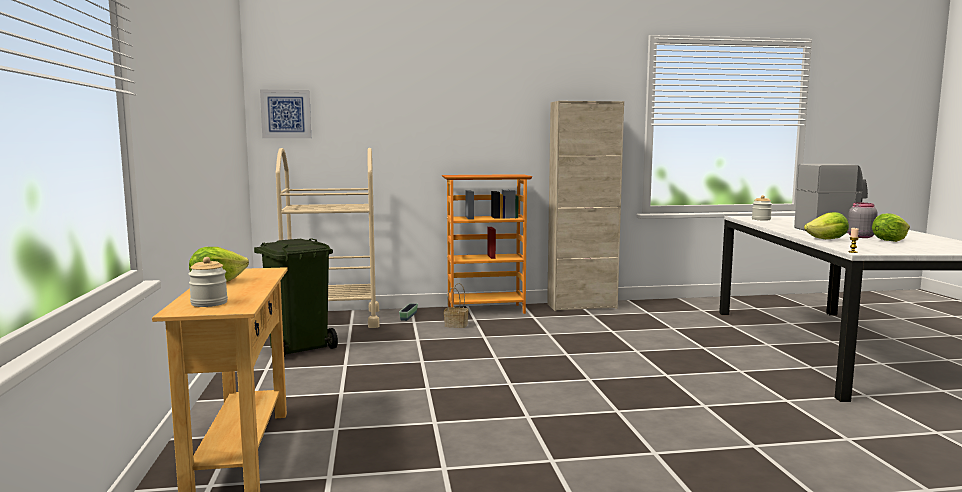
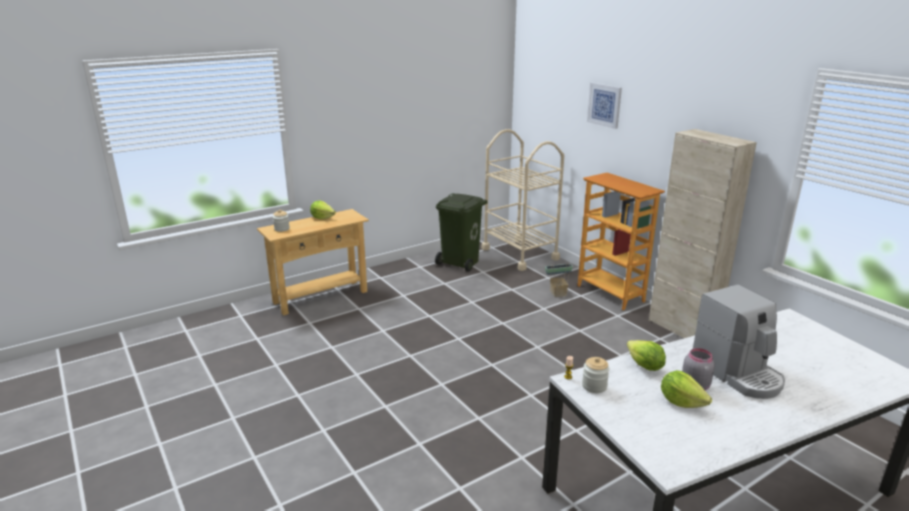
camera: 65 degrees right, 15 degrees up
(286, 114) = (529, 102): picture -> picture (604, 105)
(761, 219) = (780, 329): jar -> jar (594, 386)

